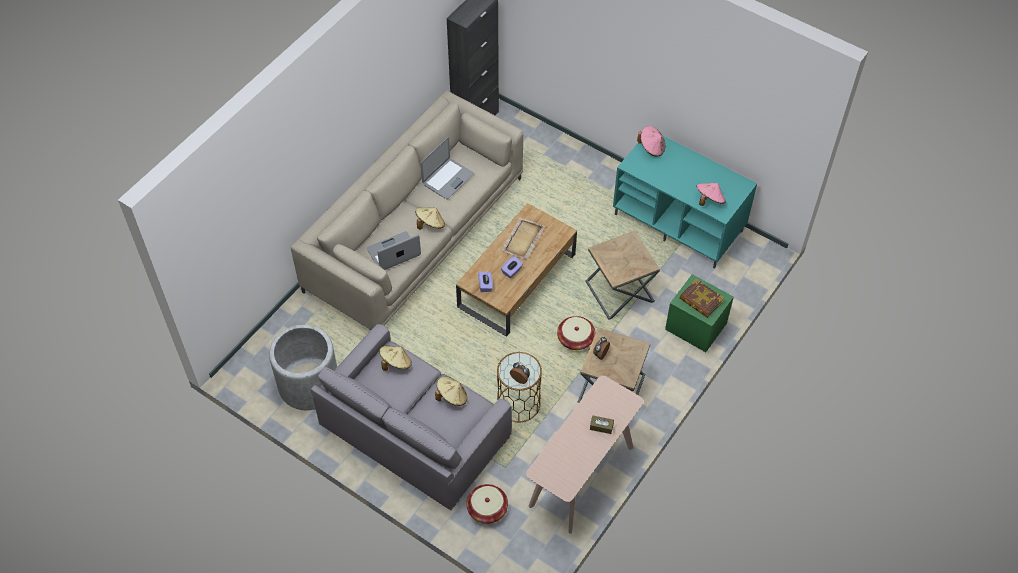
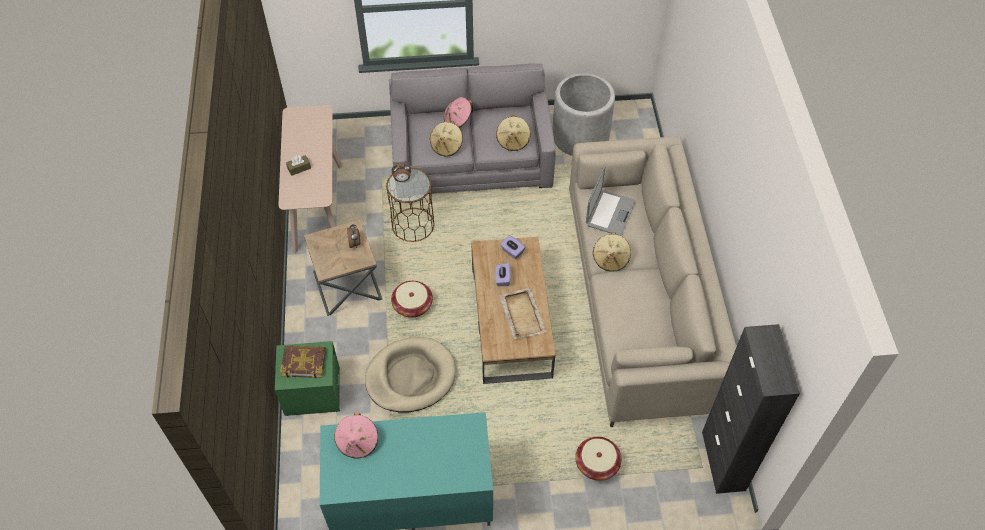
camera: 140 degrees right, 0 degrees up
(447, 179) = (644, 310): laptop -> none
(487, 509) = (370, 145): basket -> basket (597, 464)
(619, 291) = (410, 377): brown side table -> beige dog bed
(651, 147) = (470, 464): pink hat -> pink hat (457, 120)

